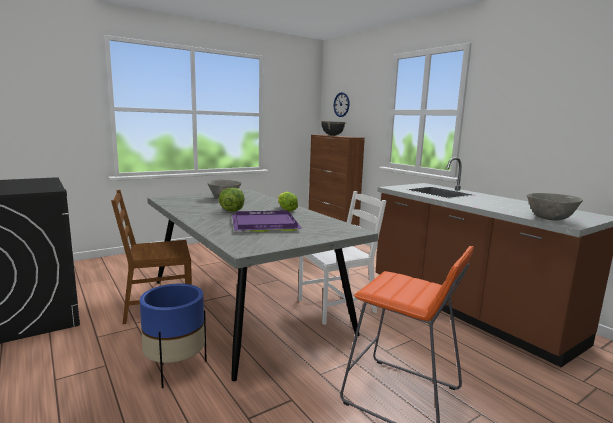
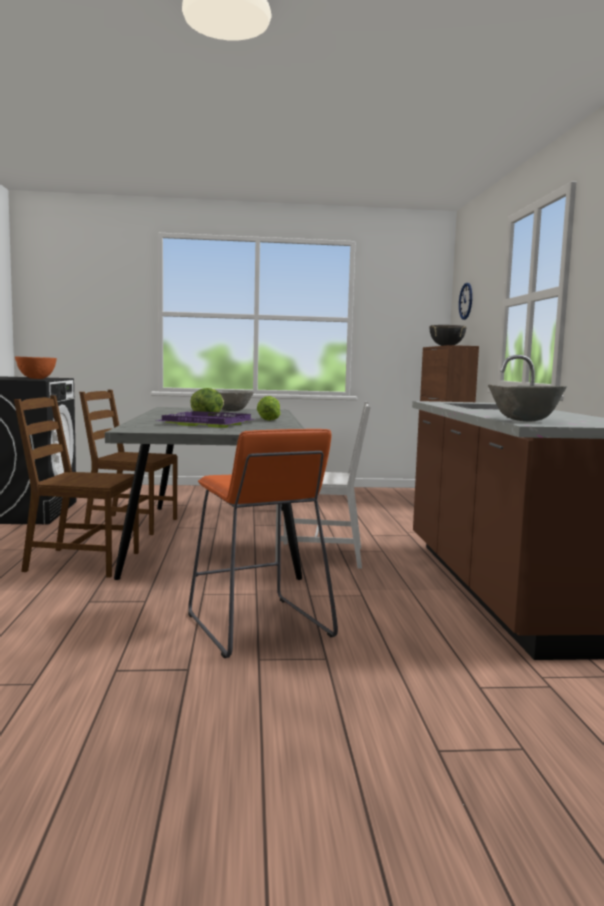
camera: 30 degrees right, 5 degrees down
(38, 185) = (36, 378): none -> orange bowl
(175, 368) = (81, 562): blue planter -> brown chair

